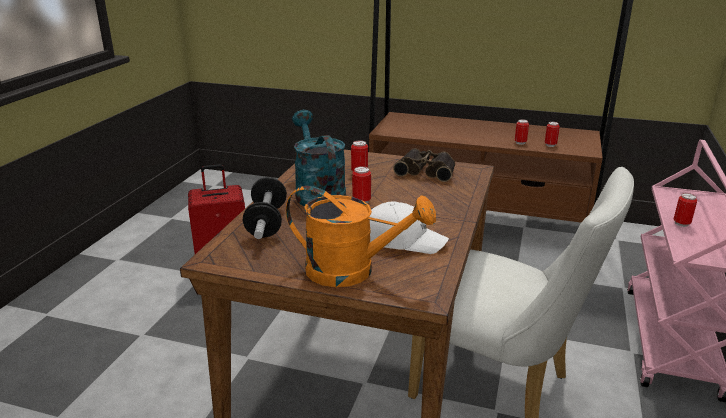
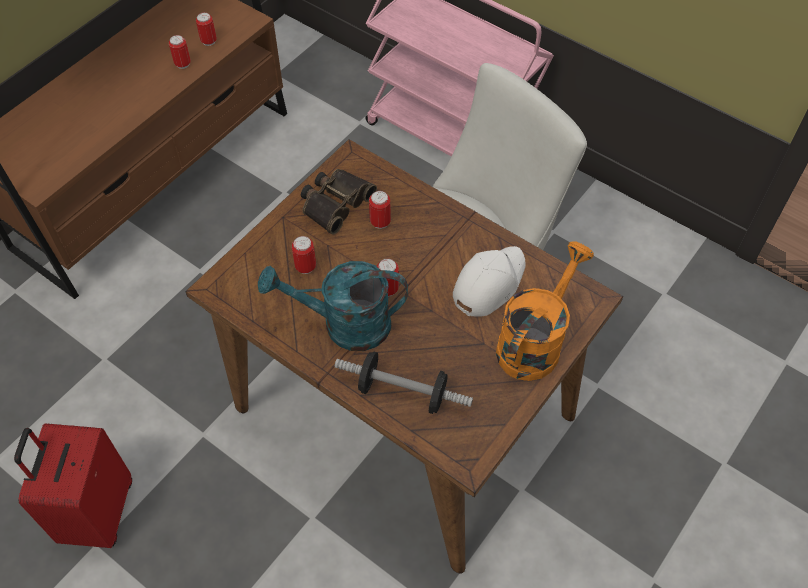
camera: 70 degrees left, 30 degrees up
(681, 224) = (451, 51): can -> can (380, 222)

